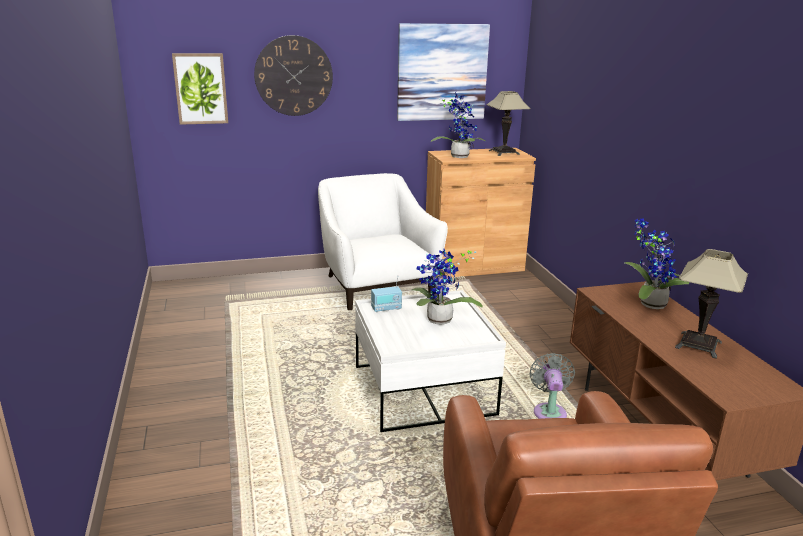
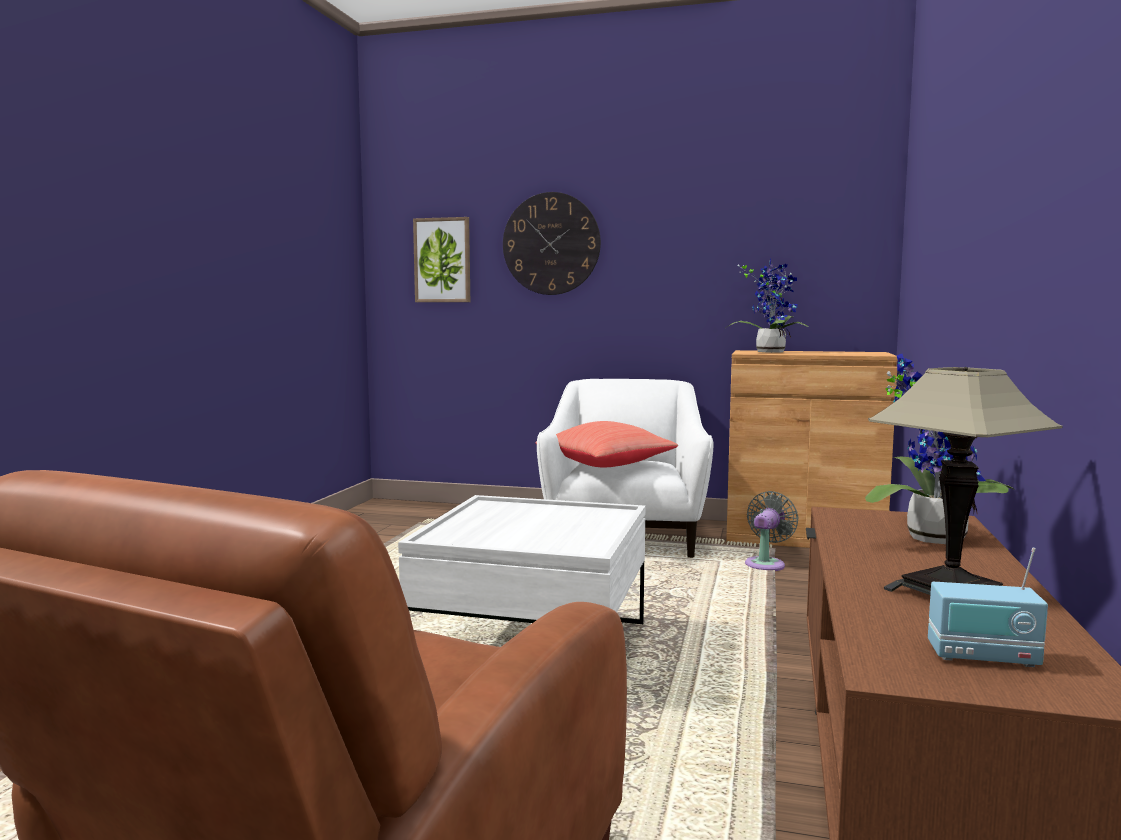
camera: 30 degrees right, 15 degrees down
(375, 247) = (607, 466): none -> red pillow
(386, 308) = (503, 508): radio -> radio (983, 657)
(439, 321) = (551, 528): potted plant -> none
(442, 72) = (759, 236): picture -> none
(504, 152) = (853, 352): table lamp -> none
(549, 411) = (706, 725): grey fan -> grey fan (766, 564)

